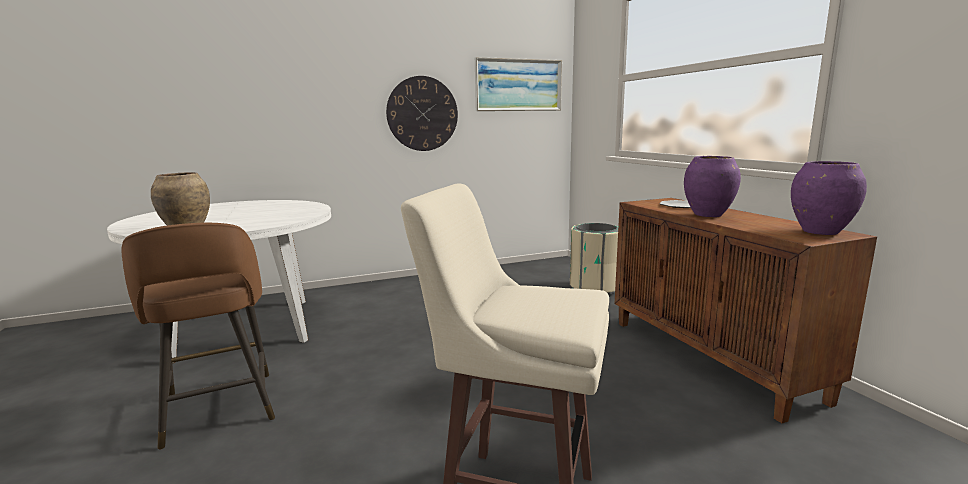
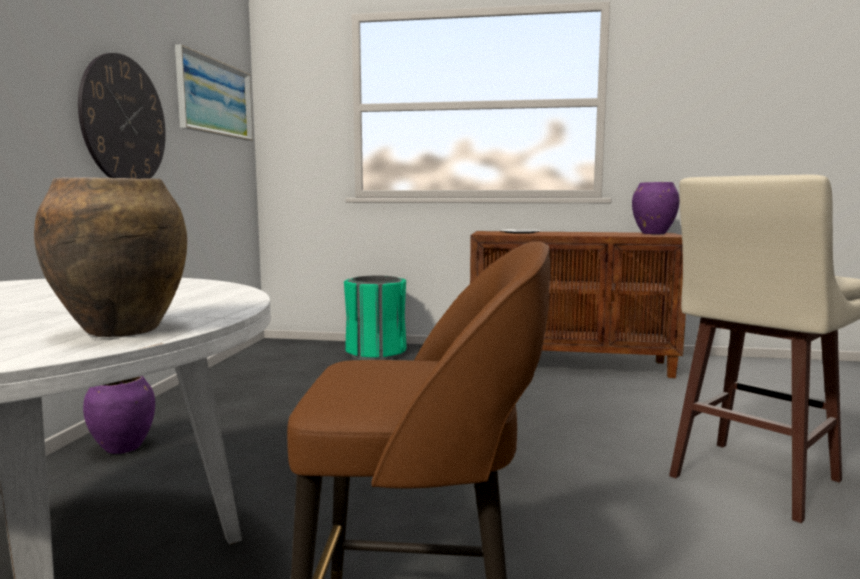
camera: 60 degrees left, 5 degrees down
(594, 288) = (376, 353): beige trash can -> green trash can
(708, 215) = (568, 234): purple vase -> purple vase (123, 447)

